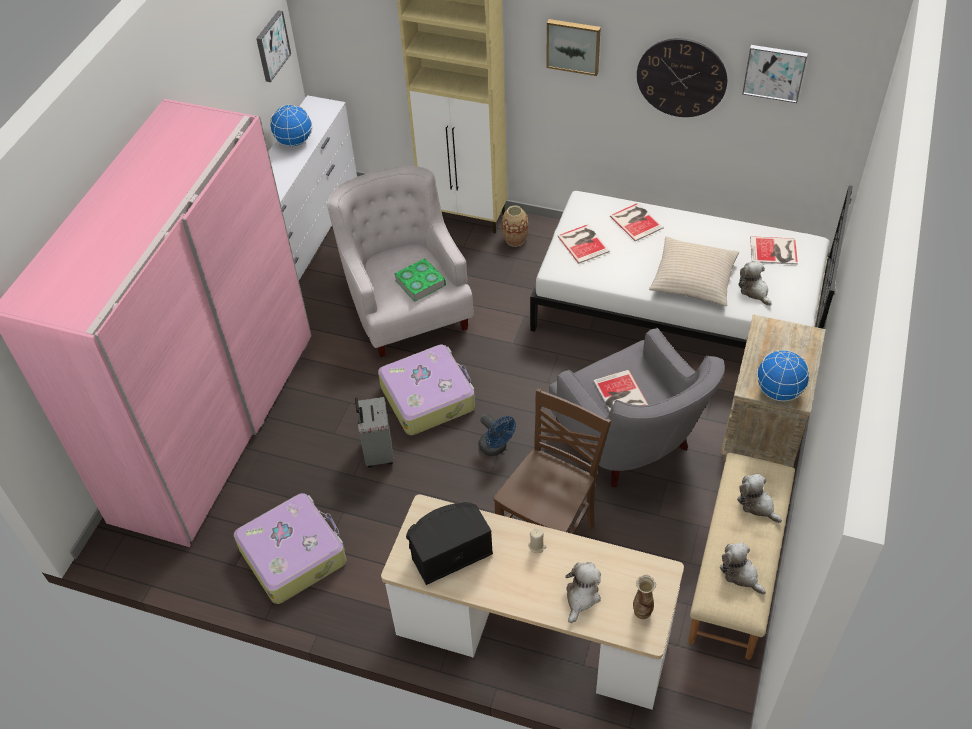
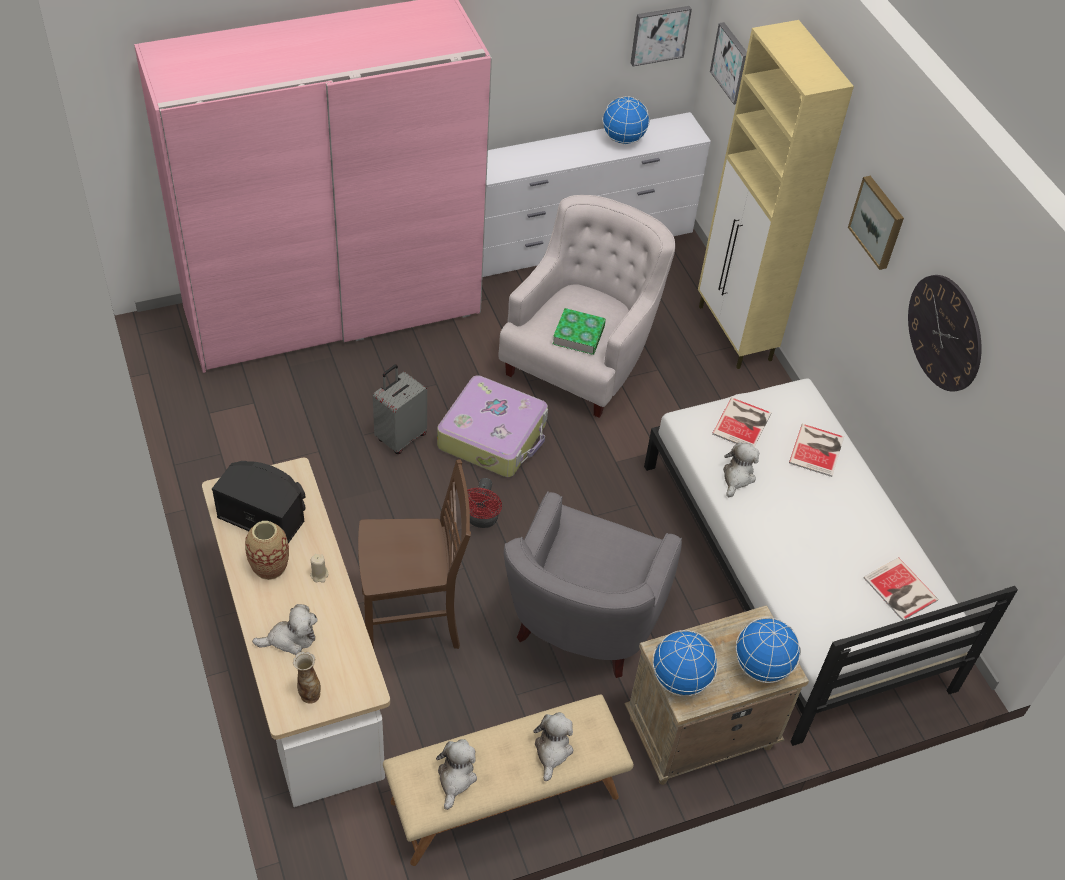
camera: 45 degrees right, 0 degrees up
(293, 554) = (250, 444): suitcase -> none
(496, 448) = (481, 520): blue fan -> red fan
(515, 239) = (745, 389): vase -> vase (270, 567)
(620, 394) = (587, 562): book -> none
(693, 279) = (787, 539): beige pillow -> none
(754, 290) = (823, 600): plush toy -> plush toy (737, 477)
(774, 72) = (1018, 395): picture -> picture (731, 63)
(798, 345) = (761, 666): none -> globe

